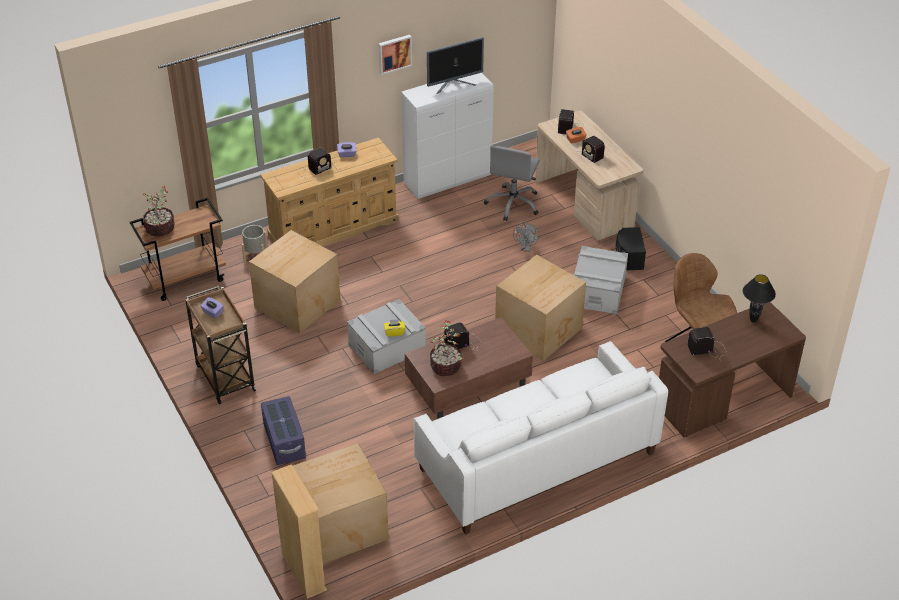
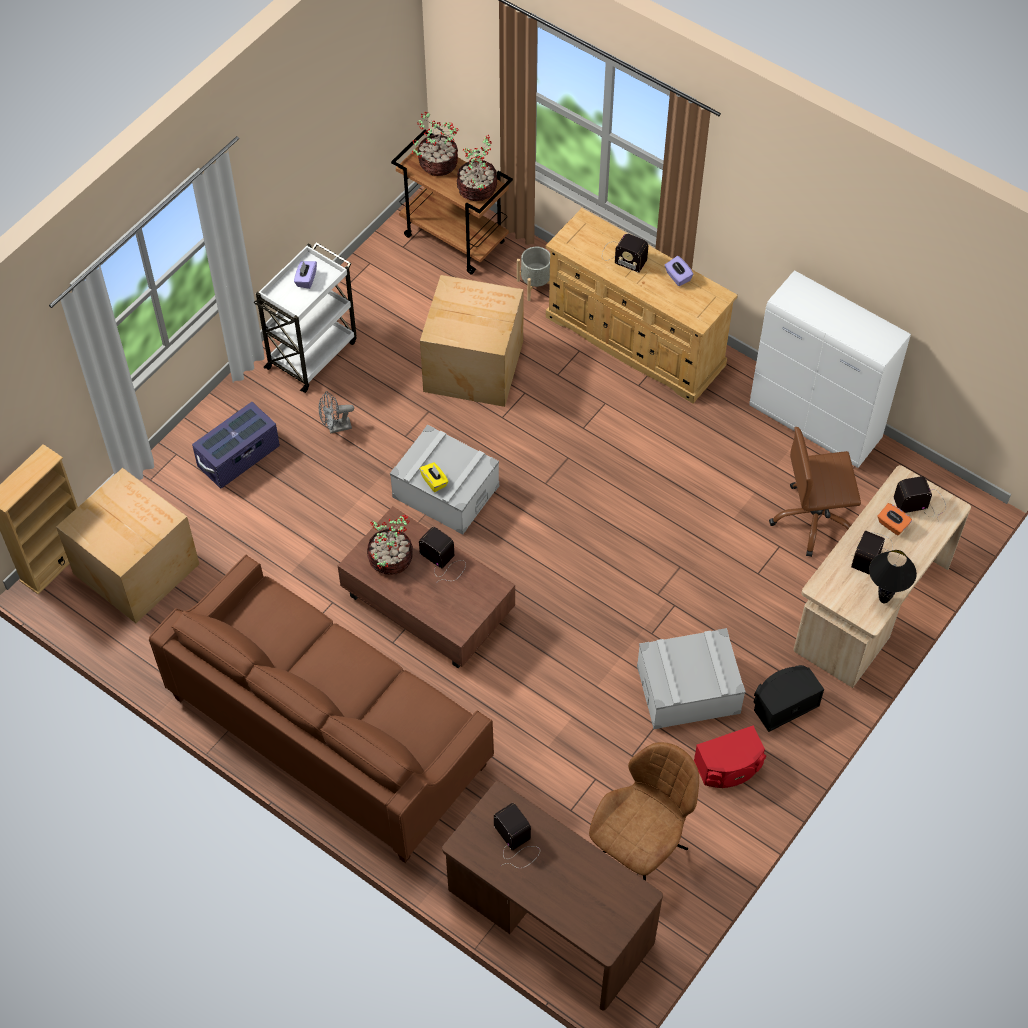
camera: 65 degrees right, 15 degrees up
(198, 218) = (477, 189): none -> potted plant
(225, 376) = (313, 353): brown cart -> white cart
(394, 53) = (800, 219): picture -> none
(454, 85) = (850, 322): monitor -> none
(513, 204) = (813, 520): grey office chair -> brown office chair
(526, 248) = (726, 570): grey fan -> grey fan (335, 427)
(536, 461) = (328, 730): white sofa -> brown sofa
(540, 330) = (570, 647): cardboard box -> none
(658, 292) = (729, 767): none -> red speaker
(753, 320) = (608, 884): black table lamp -> black table lamp (883, 599)

